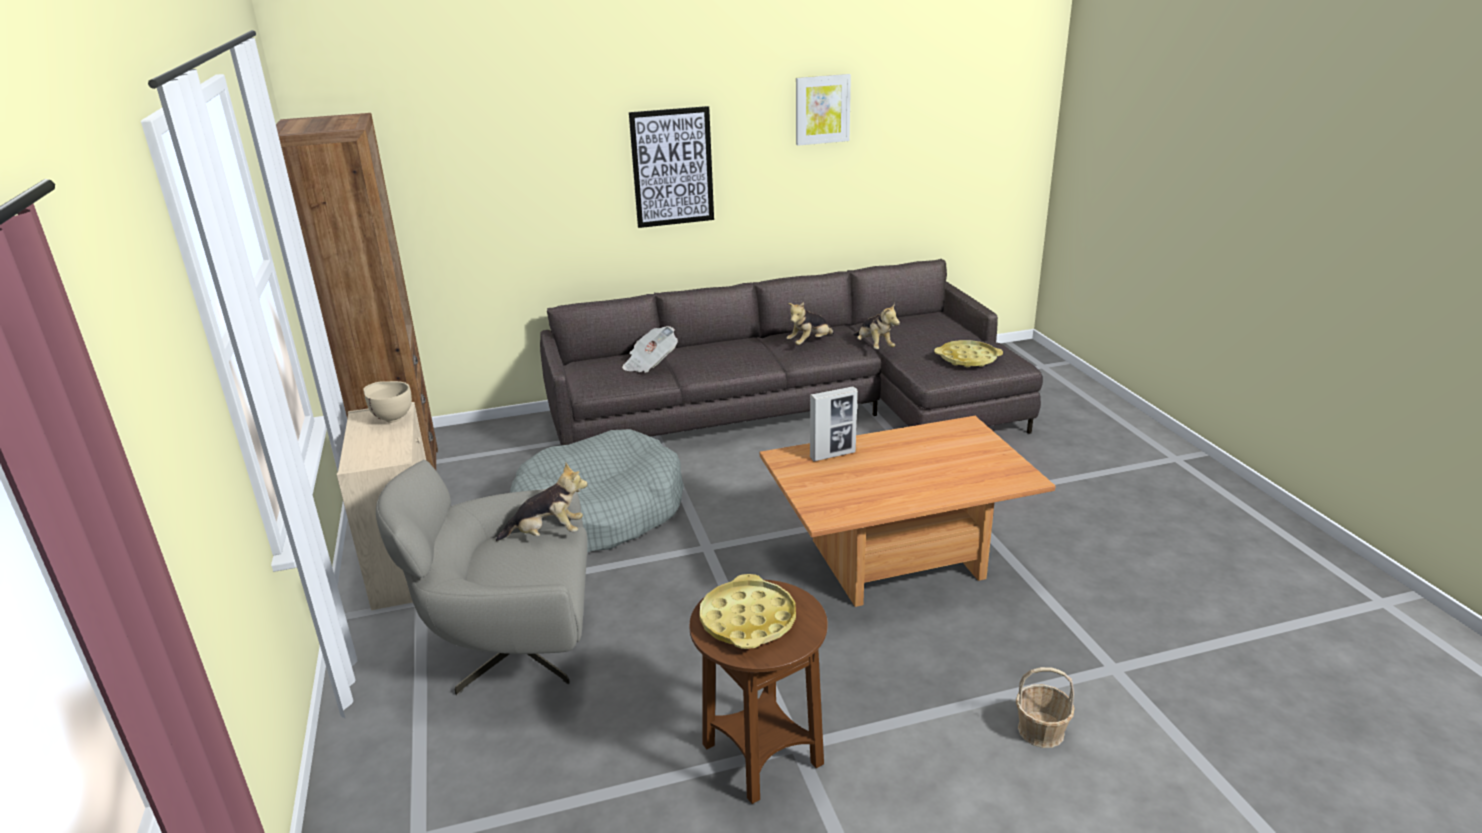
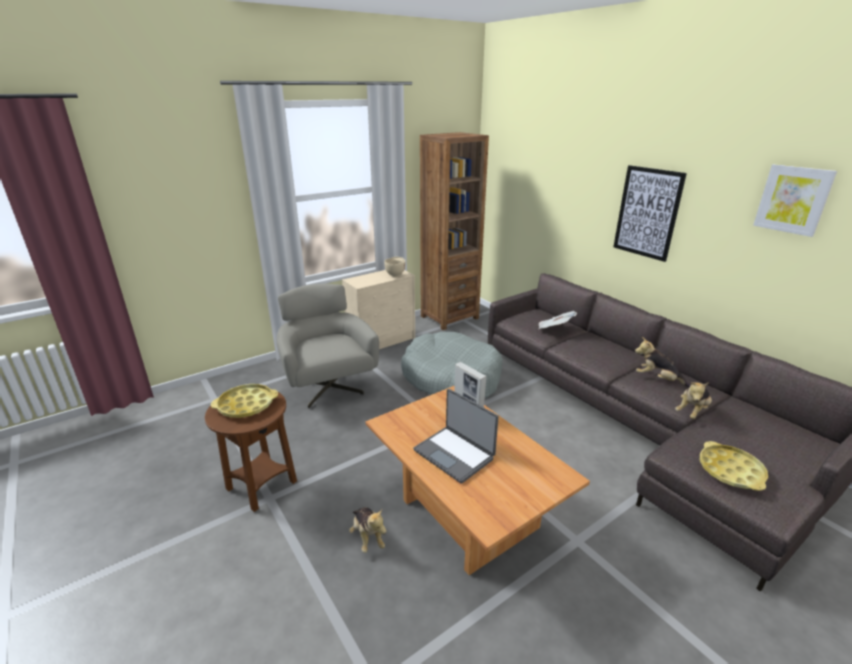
camera: 70 degrees right, 0 degrees up
(547, 534) = (351, 346): plush toy -> plush toy (367, 537)
(909, 477) = (455, 454): none -> laptop
(1041, 731) = (290, 631): basket -> none

